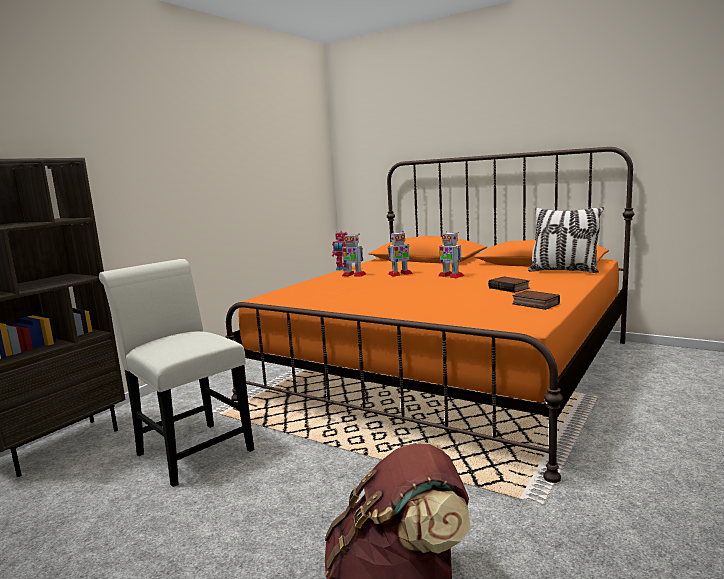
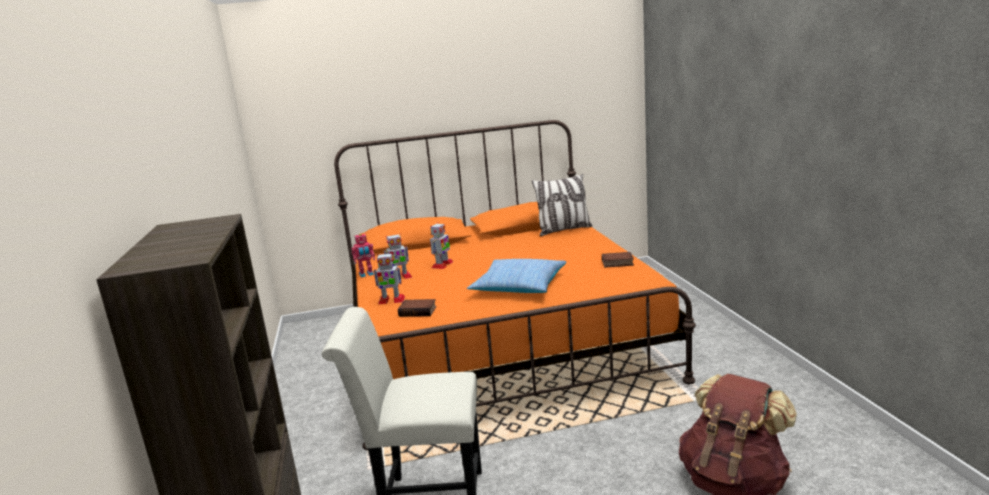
camera: 45 degrees left, 5 degrees up
(406, 298) = (519, 286): none -> pillow
(450, 276) = (493, 255): toy robot -> toy robot (391, 300)
(510, 288) = (567, 254): book -> book (418, 311)

